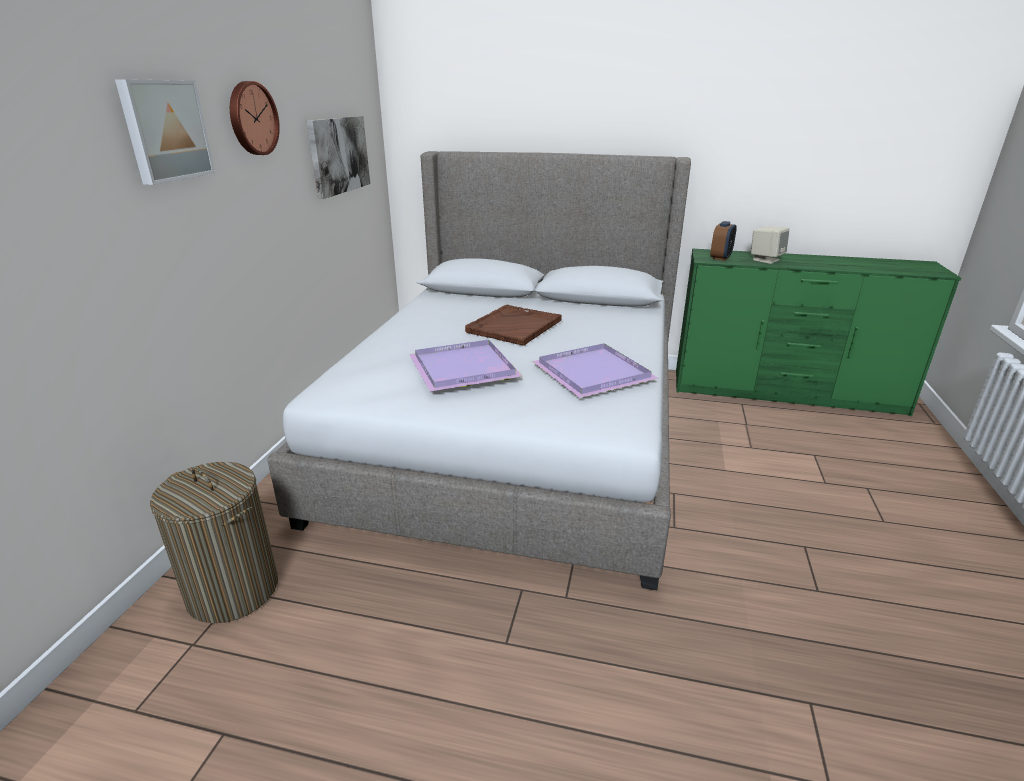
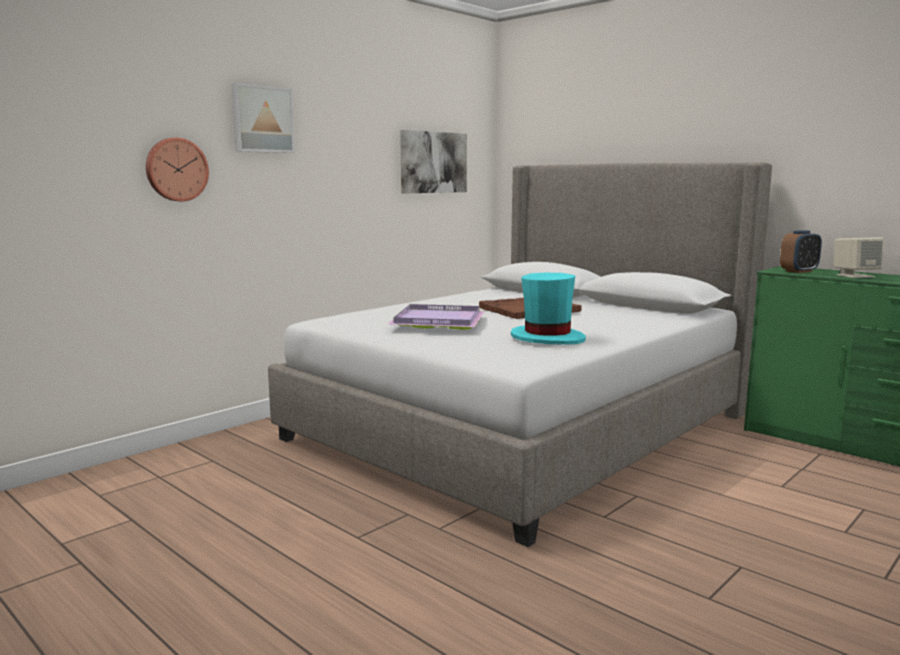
camera: 30 degrees right, 15 degrees down
(233, 590) = (209, 459): laundry basket -> none
(252, 118) = (342, 121): wall clock -> wall clock (176, 169)
(590, 373) = (547, 338): purple tray -> turquoise hat

